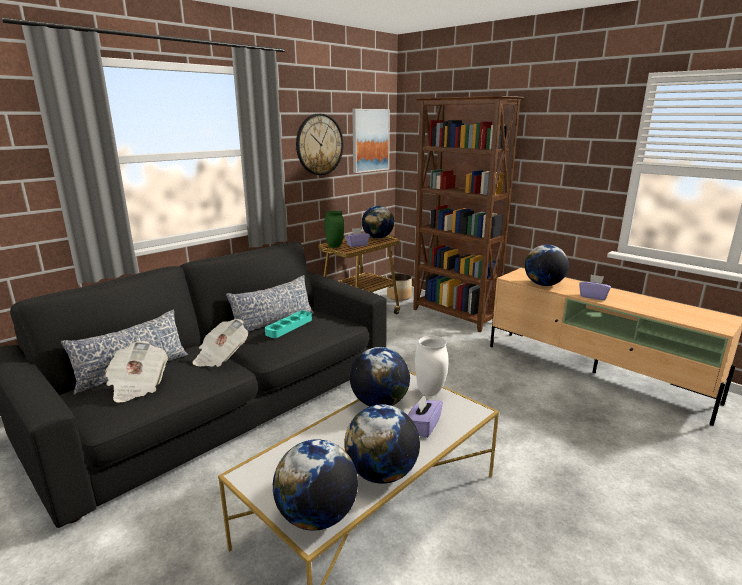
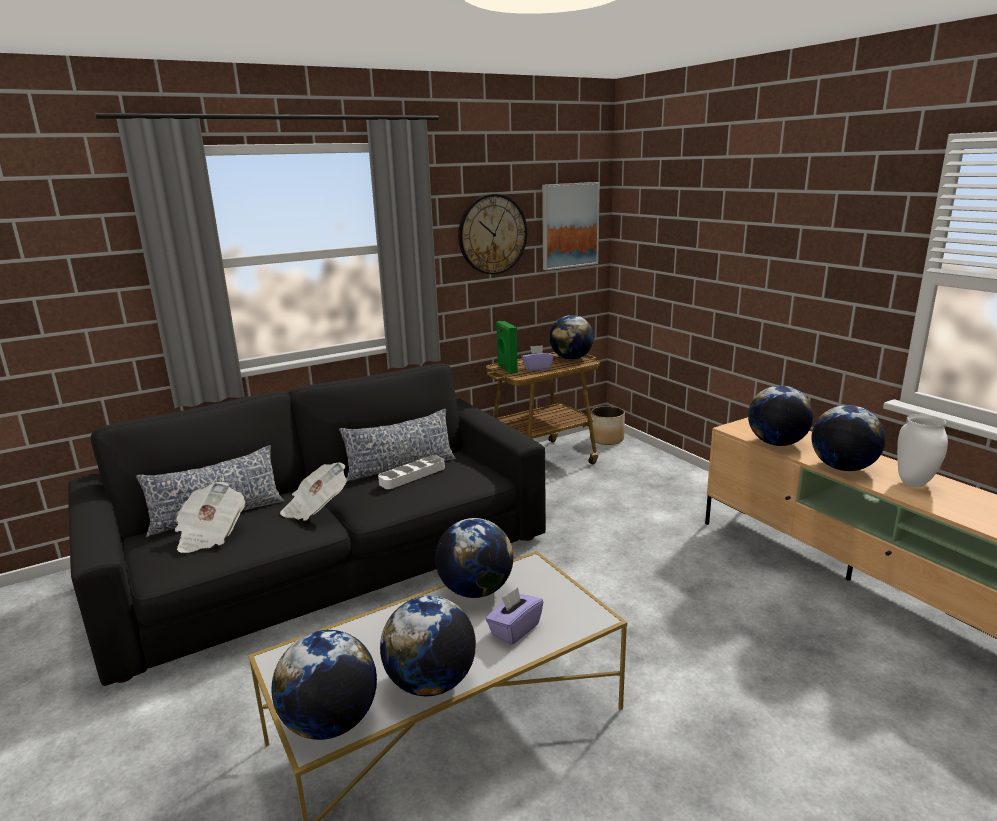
camera: 15 degrees right, 0 degrees up
(289, 327) = (412, 475): turquoise tray -> white tray
(335, 246) = (506, 369): green vase -> green speaker
(429, 393) = (546, 584): white vase -> white vase (912, 484)
(454, 316) = (673, 473): brown bookcase -> none
(593, 296) = (842, 468): purple tissue box -> globe

